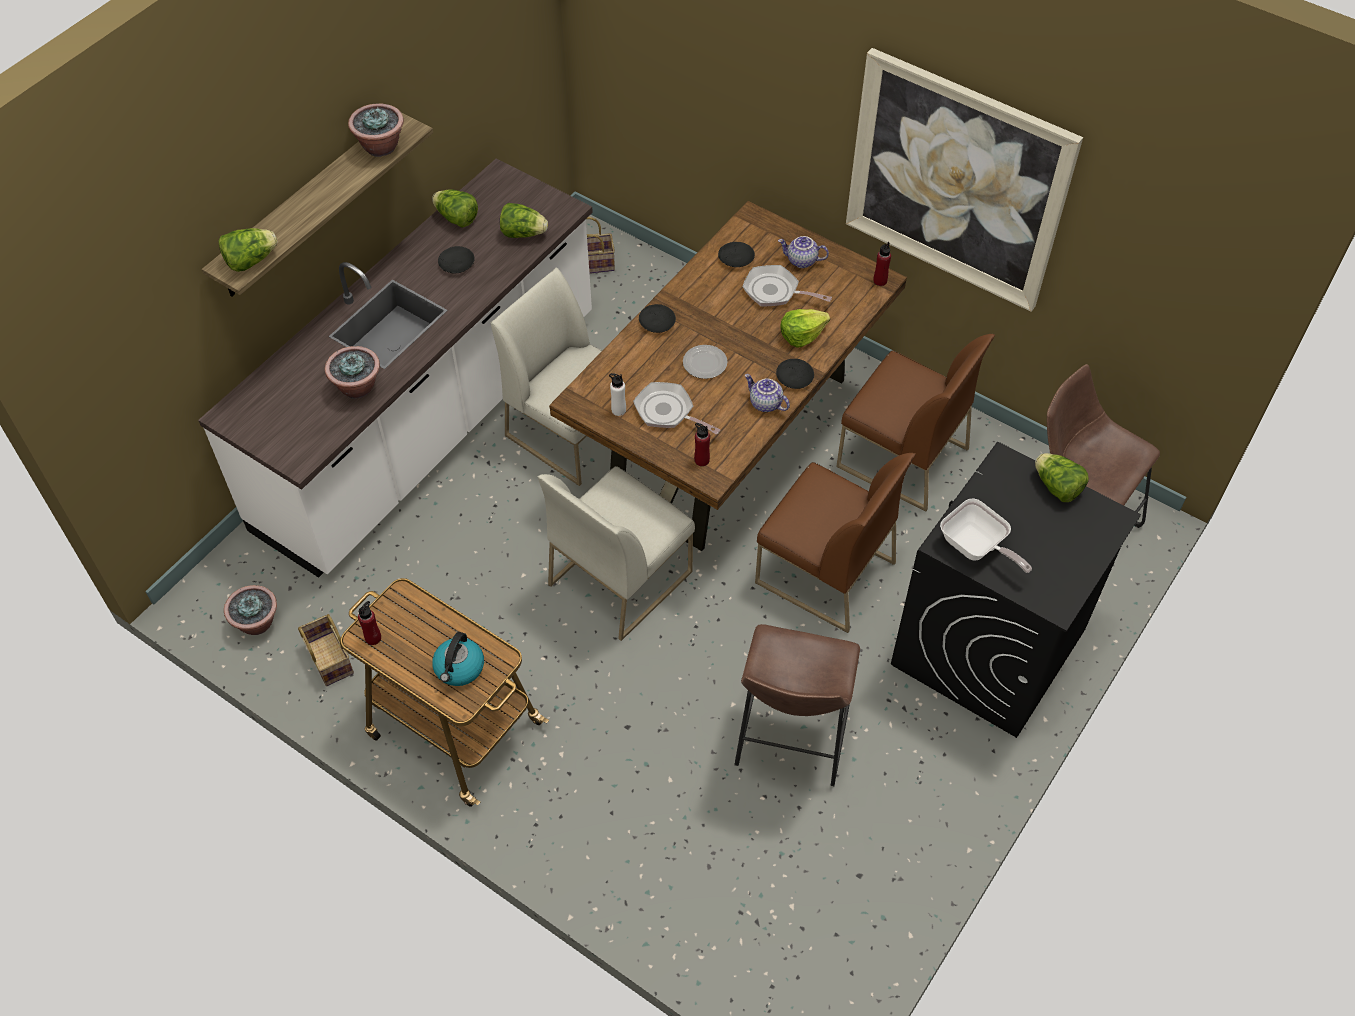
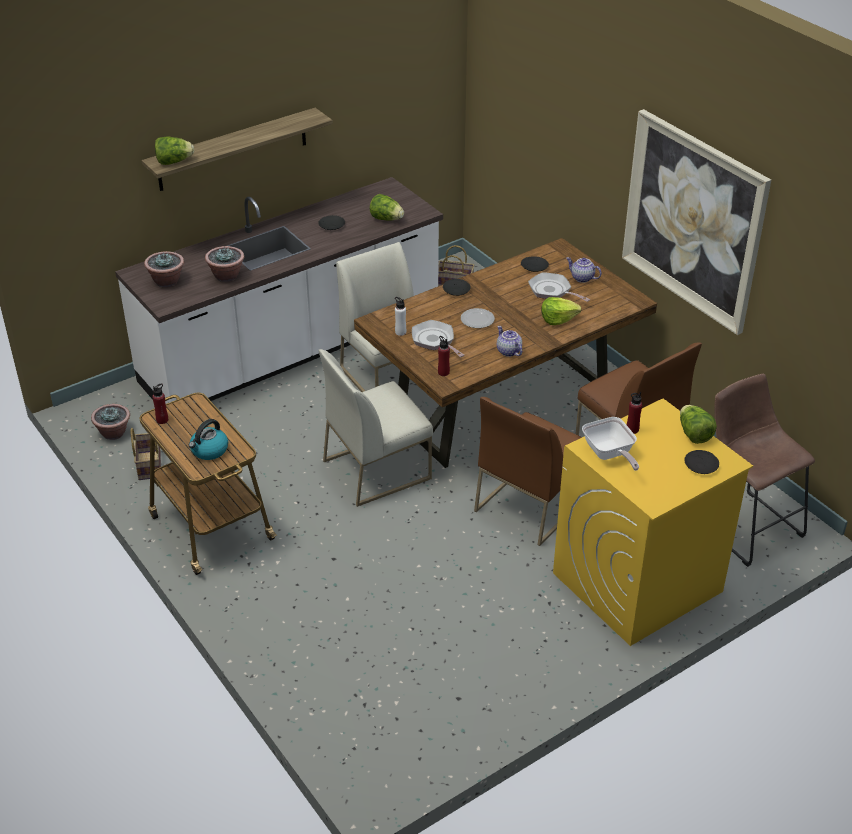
camera: 20 degrees right, 15 degrees down
(381, 147) = (292, 123): potted plant -> potted plant (167, 281)
(456, 218) = (346, 202): lettuce -> none
(790, 737) = (451, 598): brown stool -> none
(794, 377) = (539, 341): black plate -> black plate (701, 465)
(824, 573) = (530, 504): brown chair -> brown chair turned 75 degrees clockwise
(880, 281) = (635, 301): red bottle -> red bottle (632, 429)
(988, 648) = (636, 583): black washing machine -> yellow washing machine

